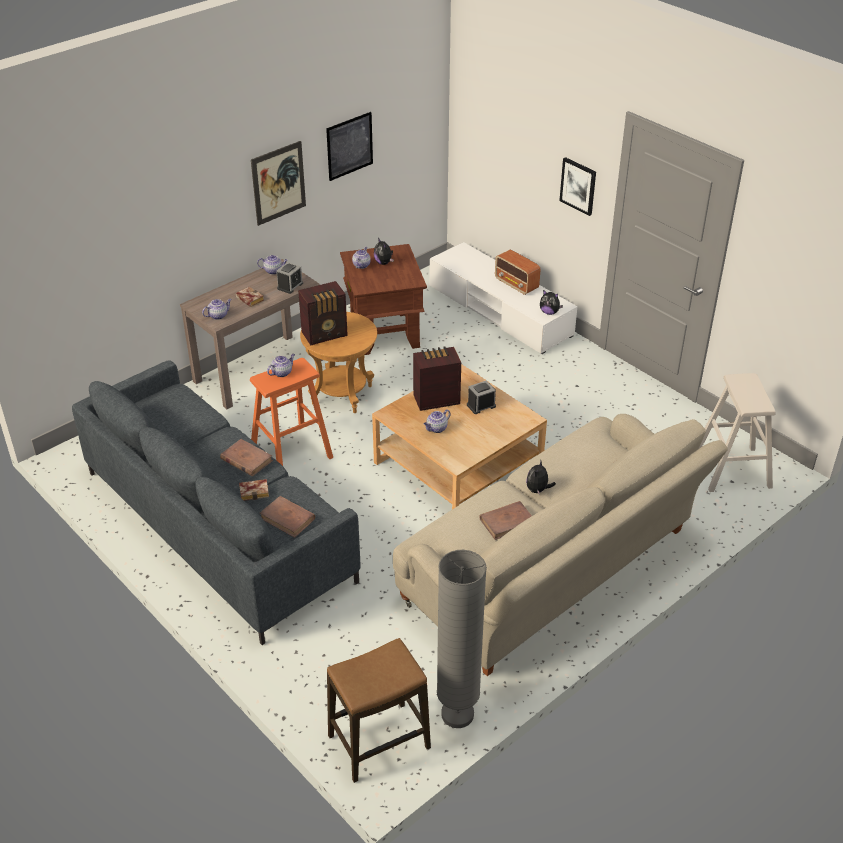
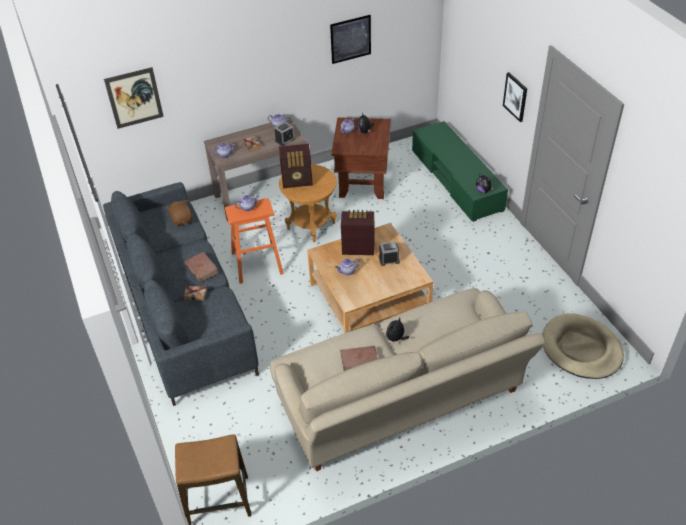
camera: 20 degrees right, 5 degrees up
(189, 408) = (182, 220): none -> brown plush toy
(278, 183) = (287, 61): picture -> picture (134, 98)
(288, 518) = (208, 320): brown book -> none
(457, 714) = (281, 495): grey floor lamp -> none
(499, 311) = (456, 180): white tv stand -> green tv stand
(516, 284) = (468, 163): radio -> none
(732, 469) = (581, 349): beige stool -> beige dog bed

